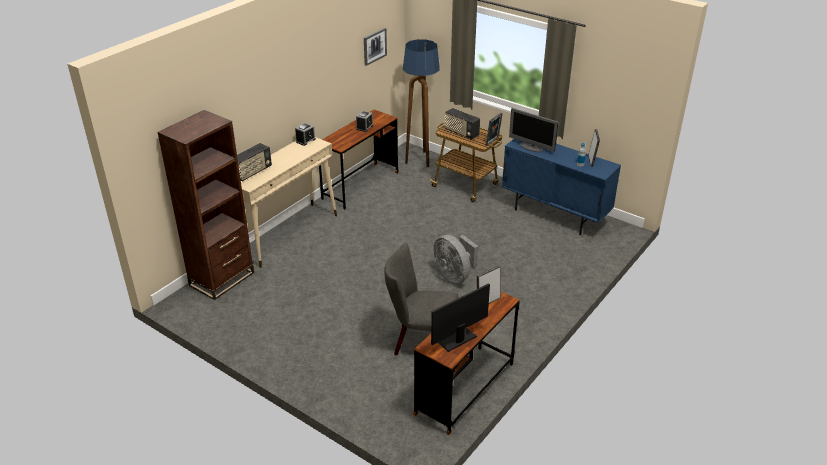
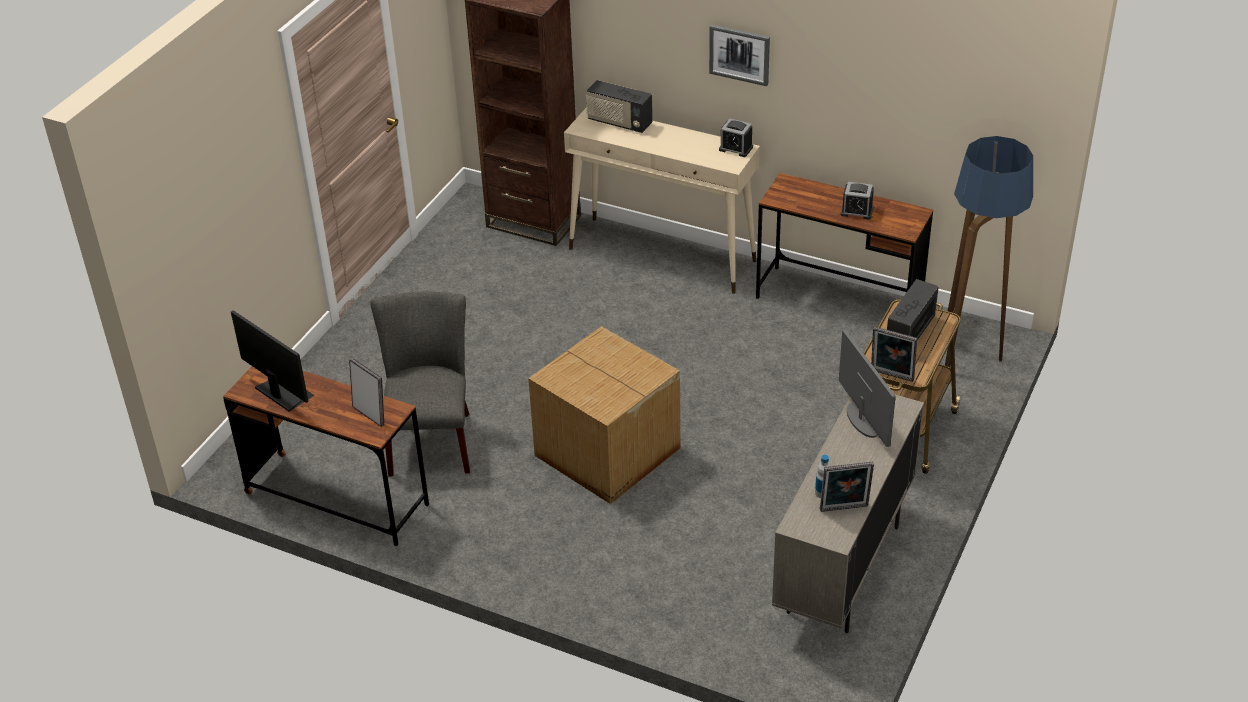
camera: 80 degrees right, 5 degrees up
(374, 46) = (963, 105): picture -> picture (739, 54)
(454, 275) = (607, 453): grey fan -> cardboard box
(531, 148) = (862, 420): monitor -> monitor turned 135 degrees clockwise
(554, 216) = (843, 570): blue cabinet -> beige cabinet

